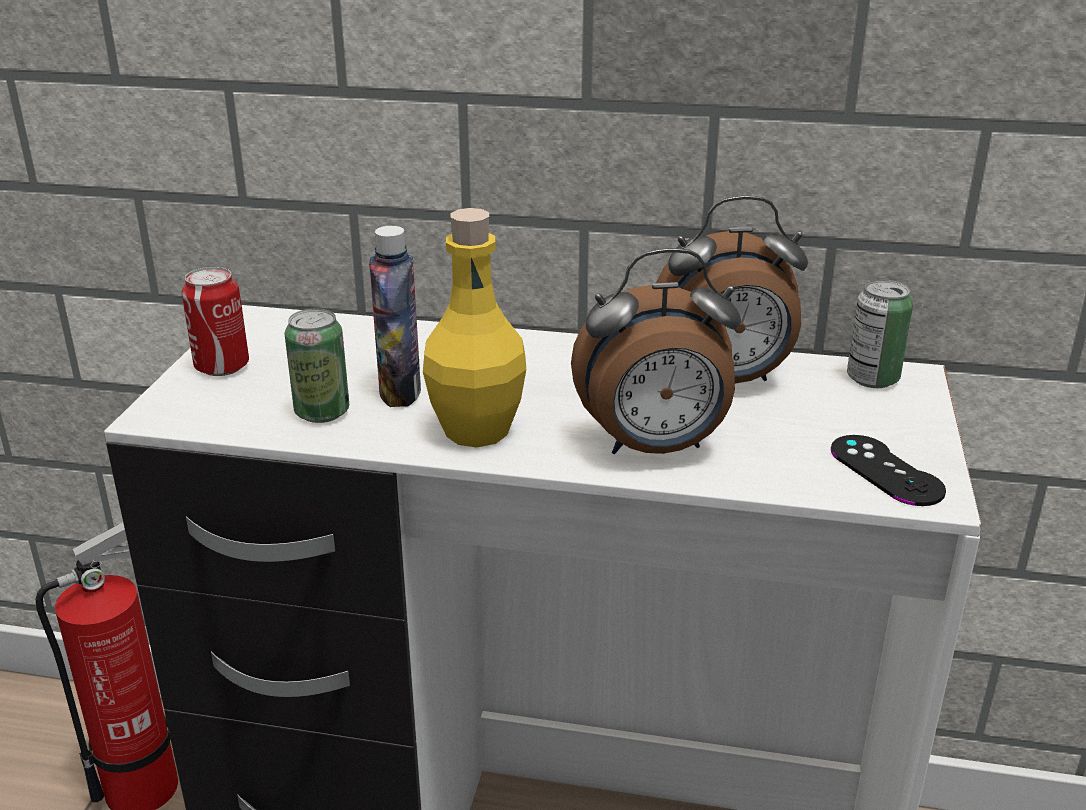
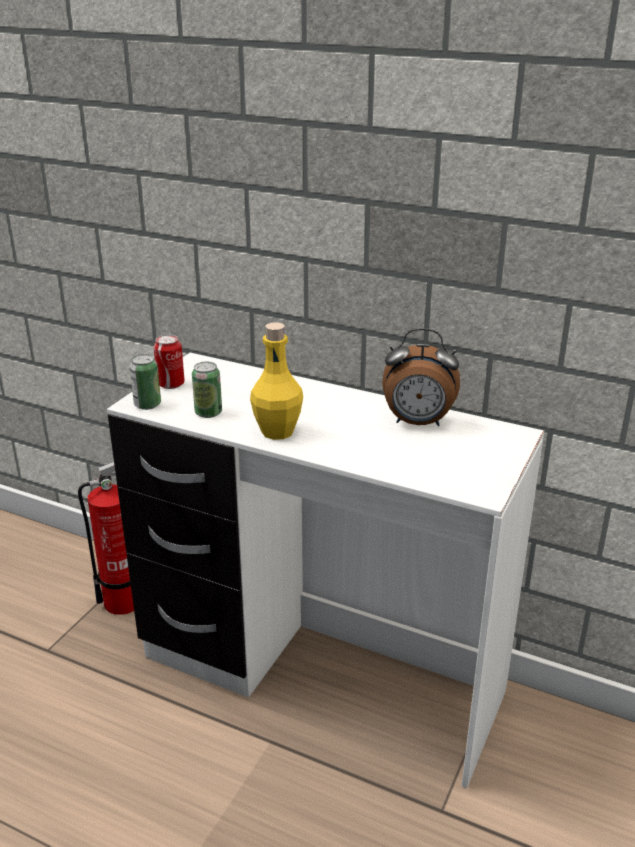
camera: 15 degrees right, 0 degrees up
(400, 392) = (250, 408): bottle -> none
(654, 448) = (360, 451): alarm clock -> none
(872, 379) = (497, 432): can -> can (147, 404)
(886, 470) = (470, 479): black game controller -> none

